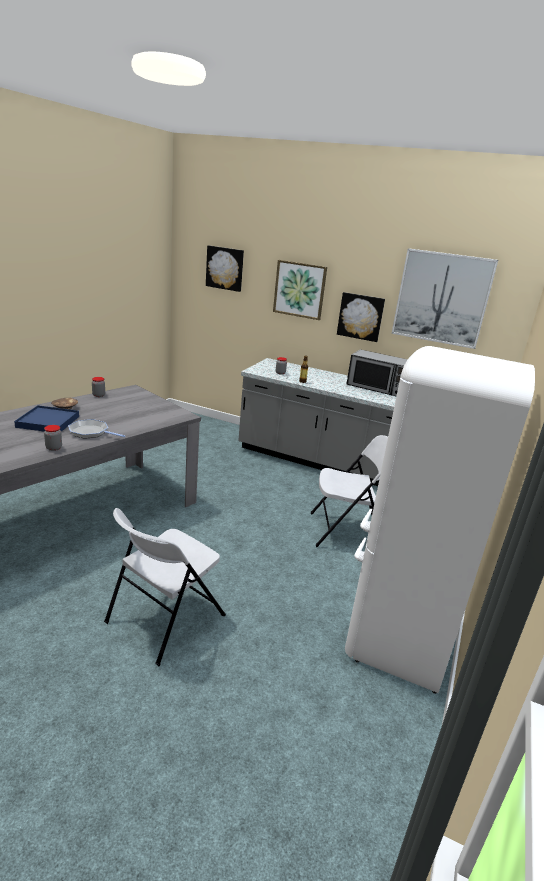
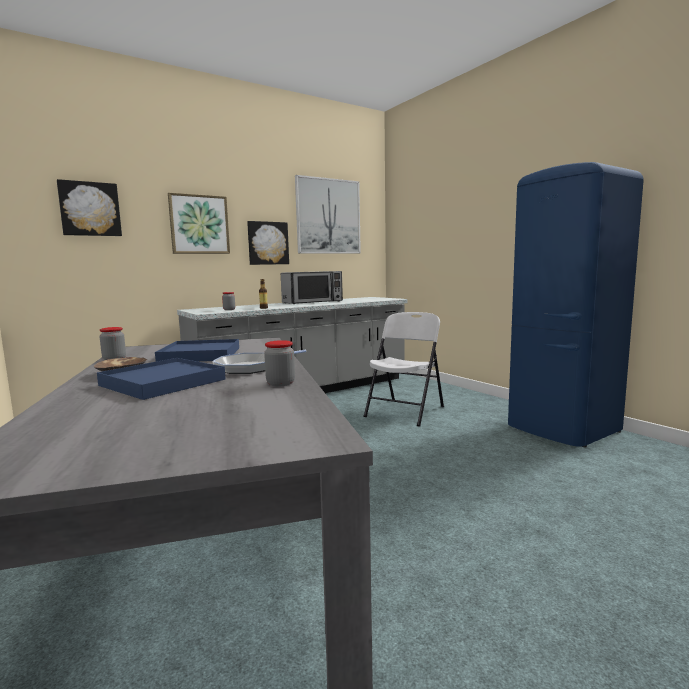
camera: 55 degrees left, 15 degrees down
(120, 411) = (200, 355): none -> blue tray
(165, 618) = (508, 522): white chair -> none
(395, 642) = (561, 429): white fridge -> blue fridge

